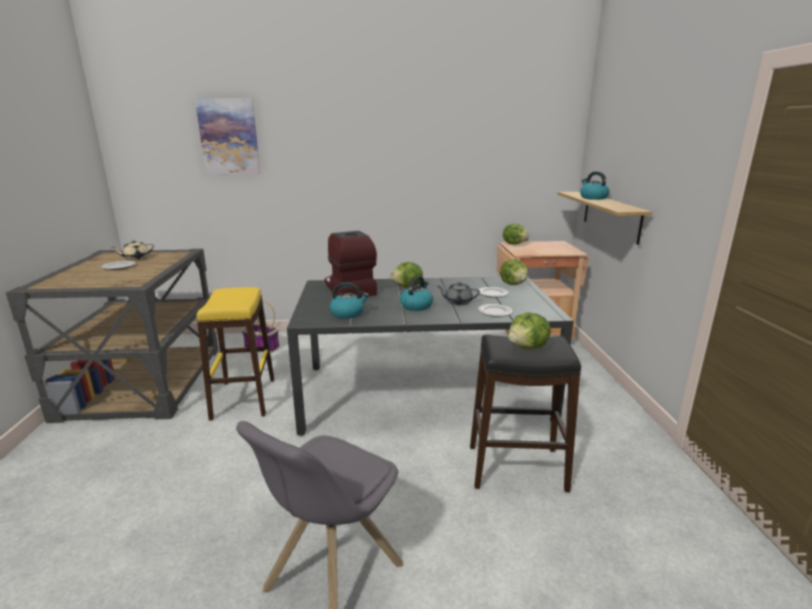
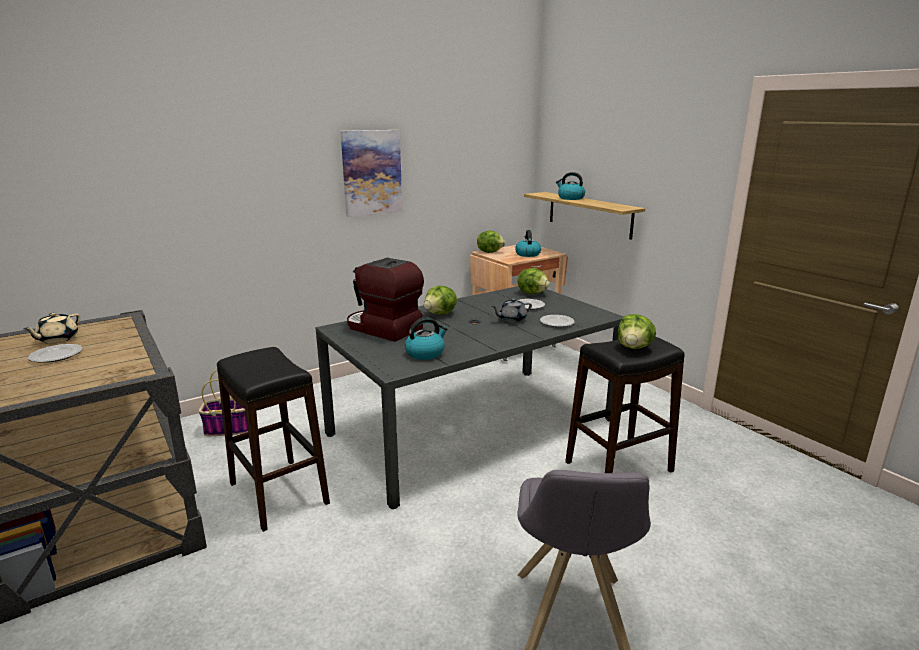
camera: 30 degrees left, 0 degrees up
(229, 137) = (145, 149): picture -> picture (371, 172)
(243, 398) = (278, 493): yellow stool -> black stool
(416, 306) = (480, 331): kettle -> kettle (527, 254)

